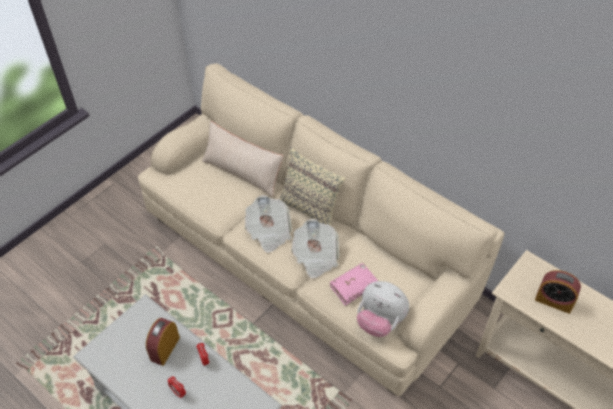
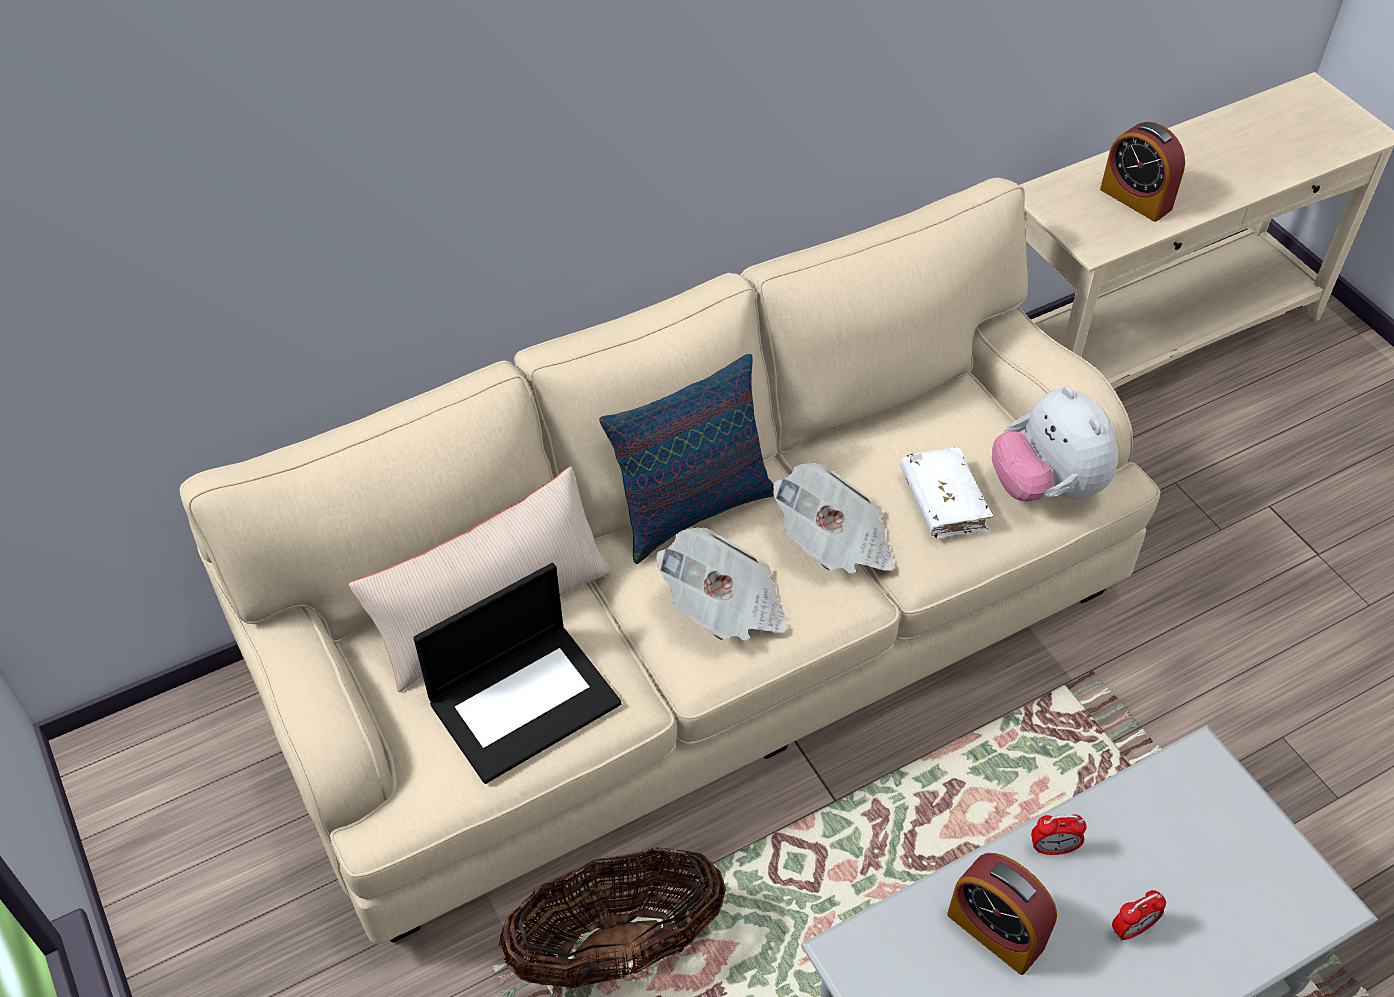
camera: 70 degrees left, 0 degrees up
(173, 276) = (617, 947): none -> basket
(210, 192) = (525, 700): none -> laptop
(310, 210) = (693, 512): beige pillow -> blue pillow
(353, 286) = (943, 502): pink book -> white book
(380, 321) = (1046, 487): plush toy -> plush toy turned 105 degrees clockwise
(554, 301) = (1136, 199): alarm clock -> alarm clock turned 90 degrees clockwise

